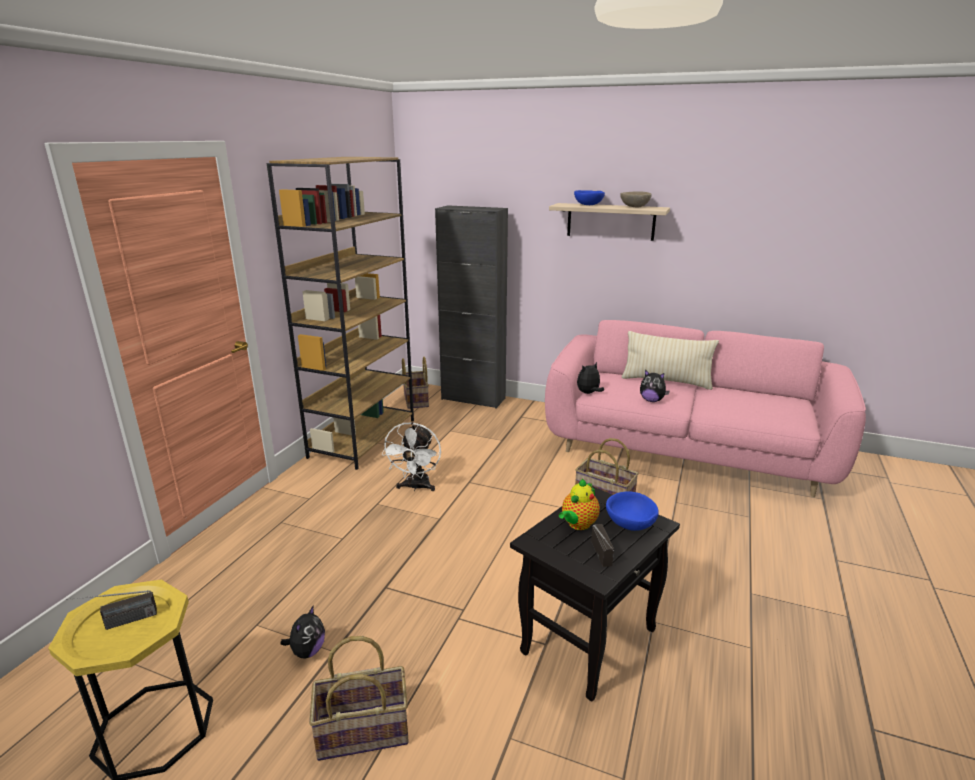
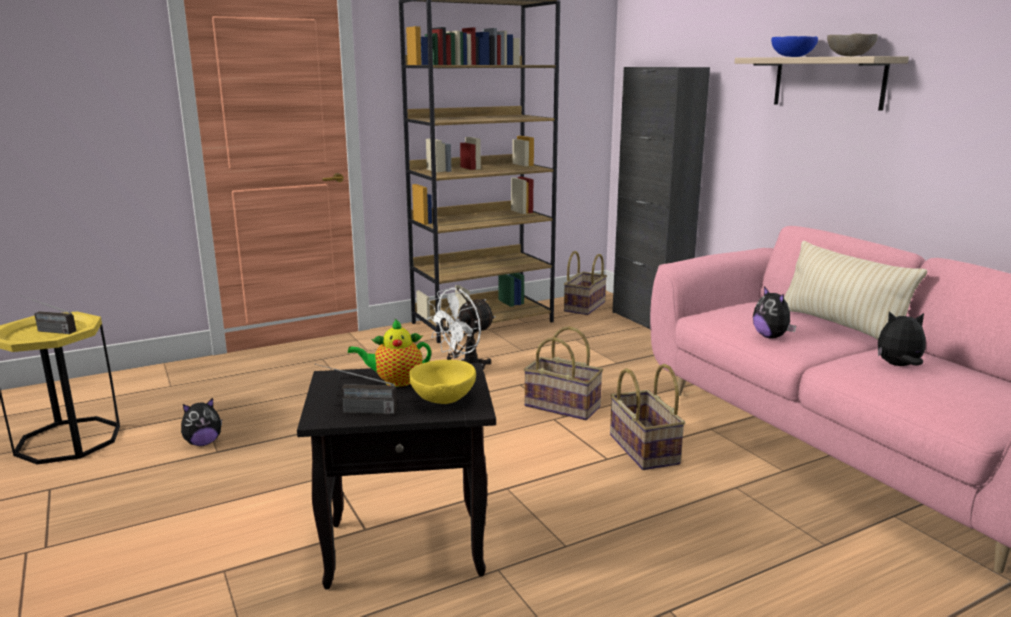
camera: 40 degrees right, 5 degrees down
(363, 730) = (153, 506): basket -> basket (563, 406)
(588, 393) = (702, 313): plush toy -> plush toy (898, 366)
(605, 560) = (355, 411): radio -> radio turned 60 degrees clockwise
(629, 524) = (442, 398): blue bowl -> yellow bowl

